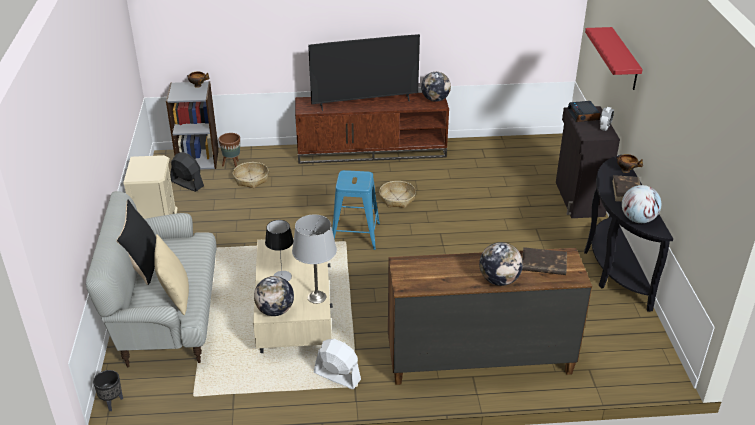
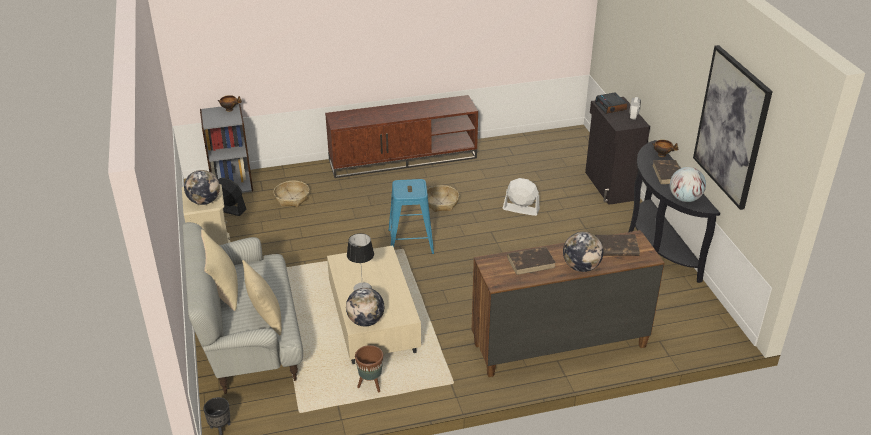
camera: 10 degrees left, 0 degrees up
(143, 263) = (223, 291): black pillow -> beige pillow
(232, 165) = (268, 186): brown planter -> brown planter (370, 385)
(316, 297) = (401, 303): grey table lamp -> none
(337, 376) = (432, 376): white fan -> white fan (520, 209)
(365, 103) = (395, 112): television -> none
(435, 99) = (462, 103): globe -> globe (204, 201)
(447, 269) = (531, 262): none -> brown book
(624, 59) = (648, 52): red shelf -> none
(690, 145) = (731, 127): none -> picture

